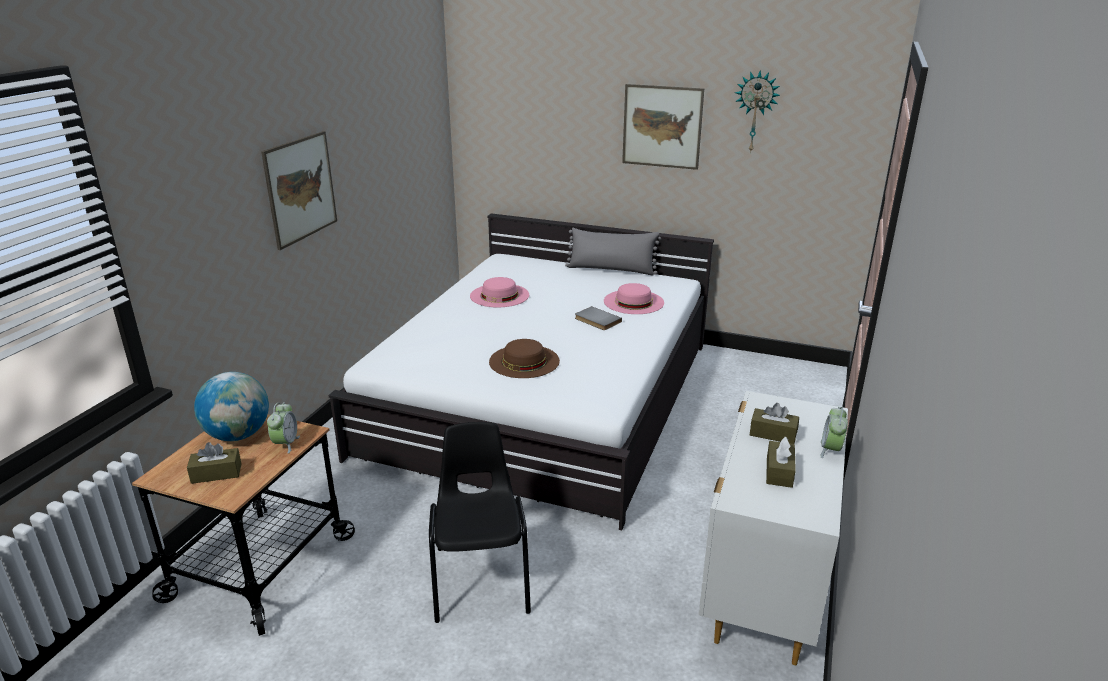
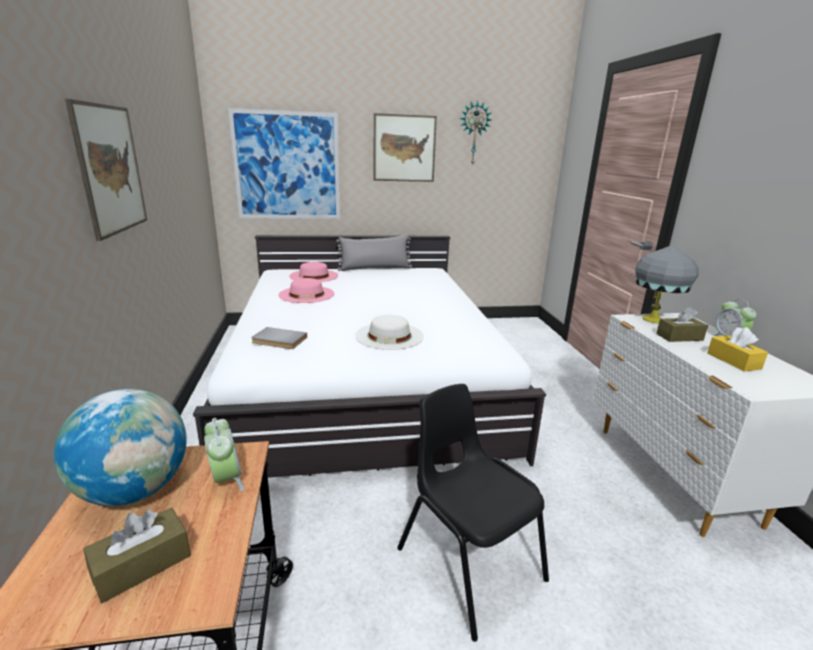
camera: 30 degrees left, 5 degrees down
(524, 361) = (389, 335): brown hat -> white hat
(527, 140) = (287, 166): none -> picture
(596, 320) = (408, 299): grey book -> grey book (278, 340)
(633, 302) = (419, 284): pink hat -> pink hat (314, 276)
(779, 472) = (733, 361): brown tissue box -> yellow tissue box
(787, 408) = (654, 319): none -> grey table lamp

